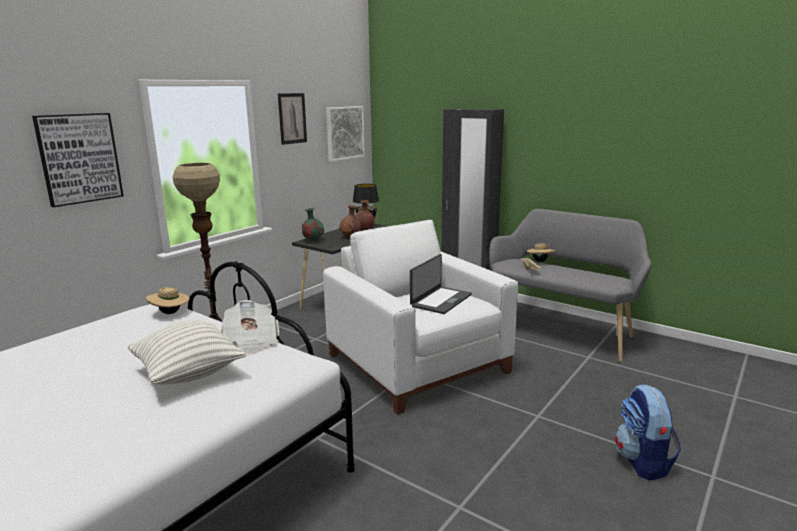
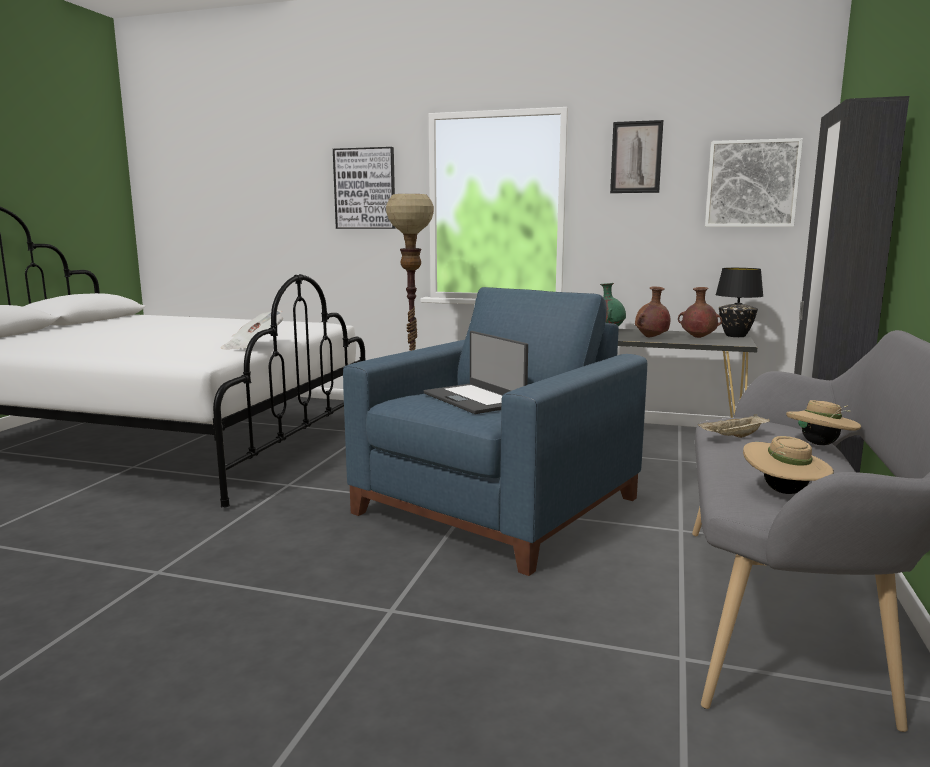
camera: 70 degrees right, 5 degrees down
(170, 313) = (315, 327): beige hat -> beige hat (784, 492)
(189, 374) = (184, 344): pillow -> none
(419, 364) = (496, 507): white armchair -> blue armchair
(440, 300) = (475, 399): laptop -> laptop turned 45 degrees clockwise
(643, 462) = (266, 730): backpack -> none

